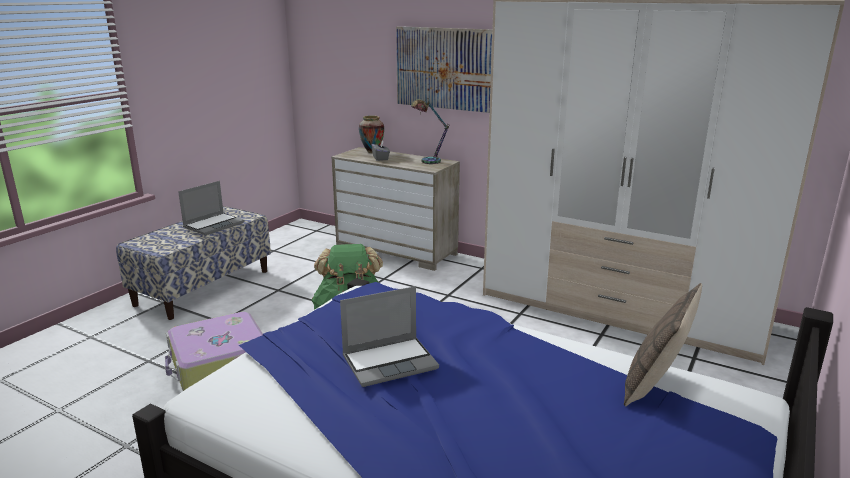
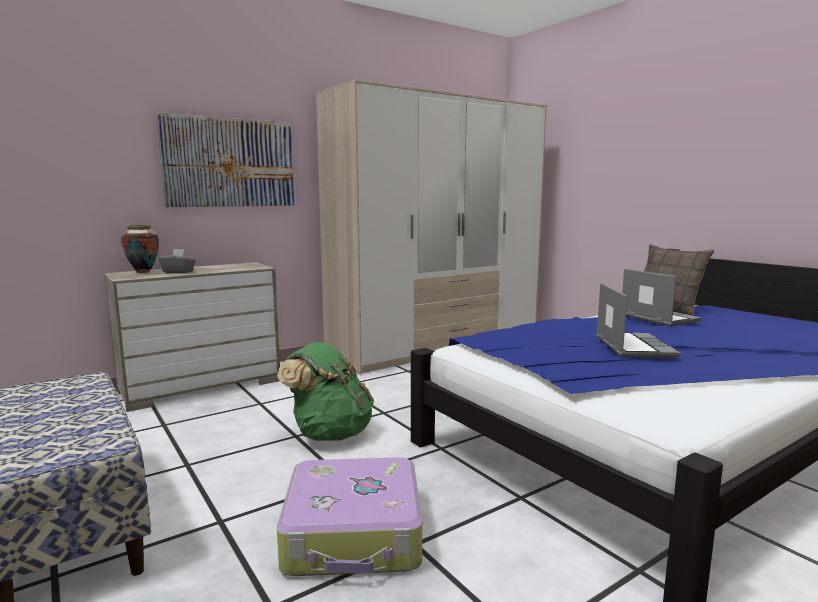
camera: 65 degrees left, 10 degrees down
(214, 225) = (69, 401): laptop -> laptop (657, 318)
(428, 160) = (229, 265): table lamp -> none

